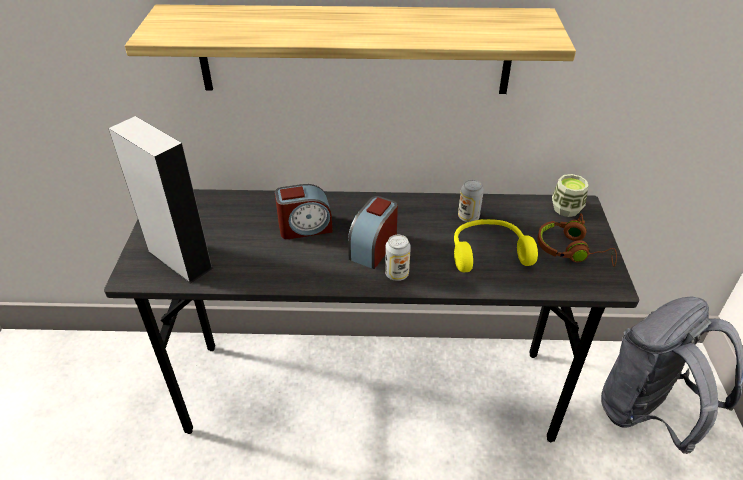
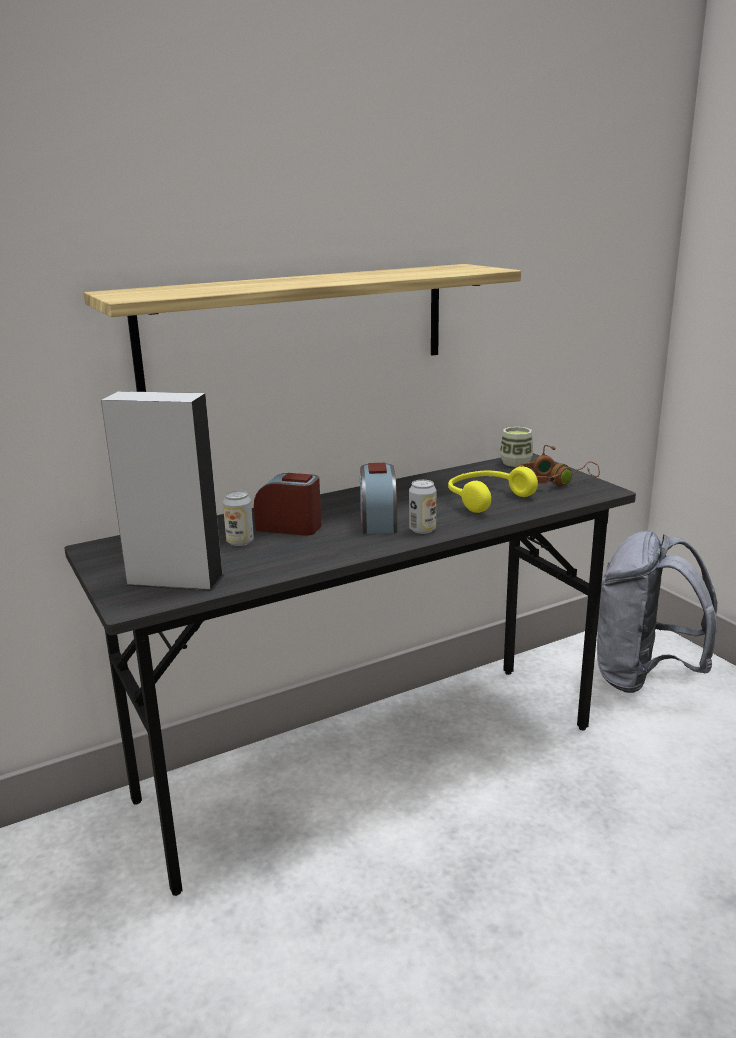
camera: 30 degrees left, 20 degrees down
(305, 227) = (289, 527): alarm clock -> alarm clock turned 120 degrees counterclockwise
(468, 217) = (440, 485): can -> can (240, 542)

